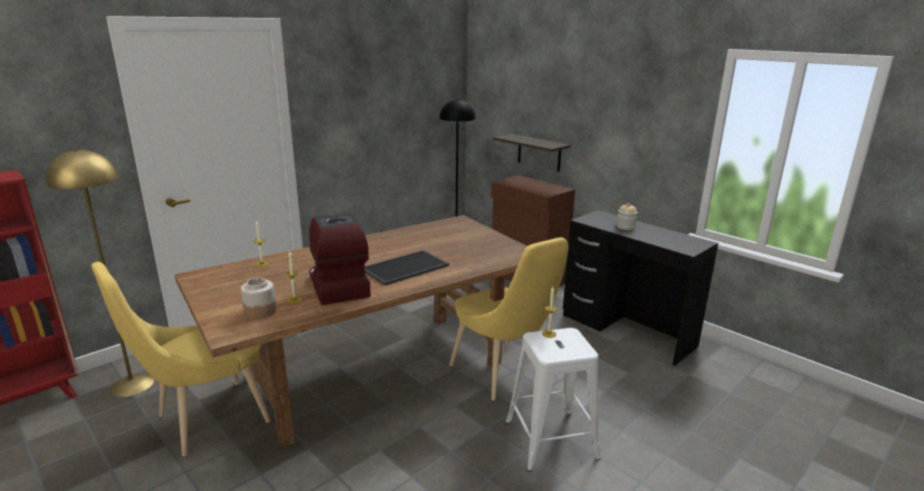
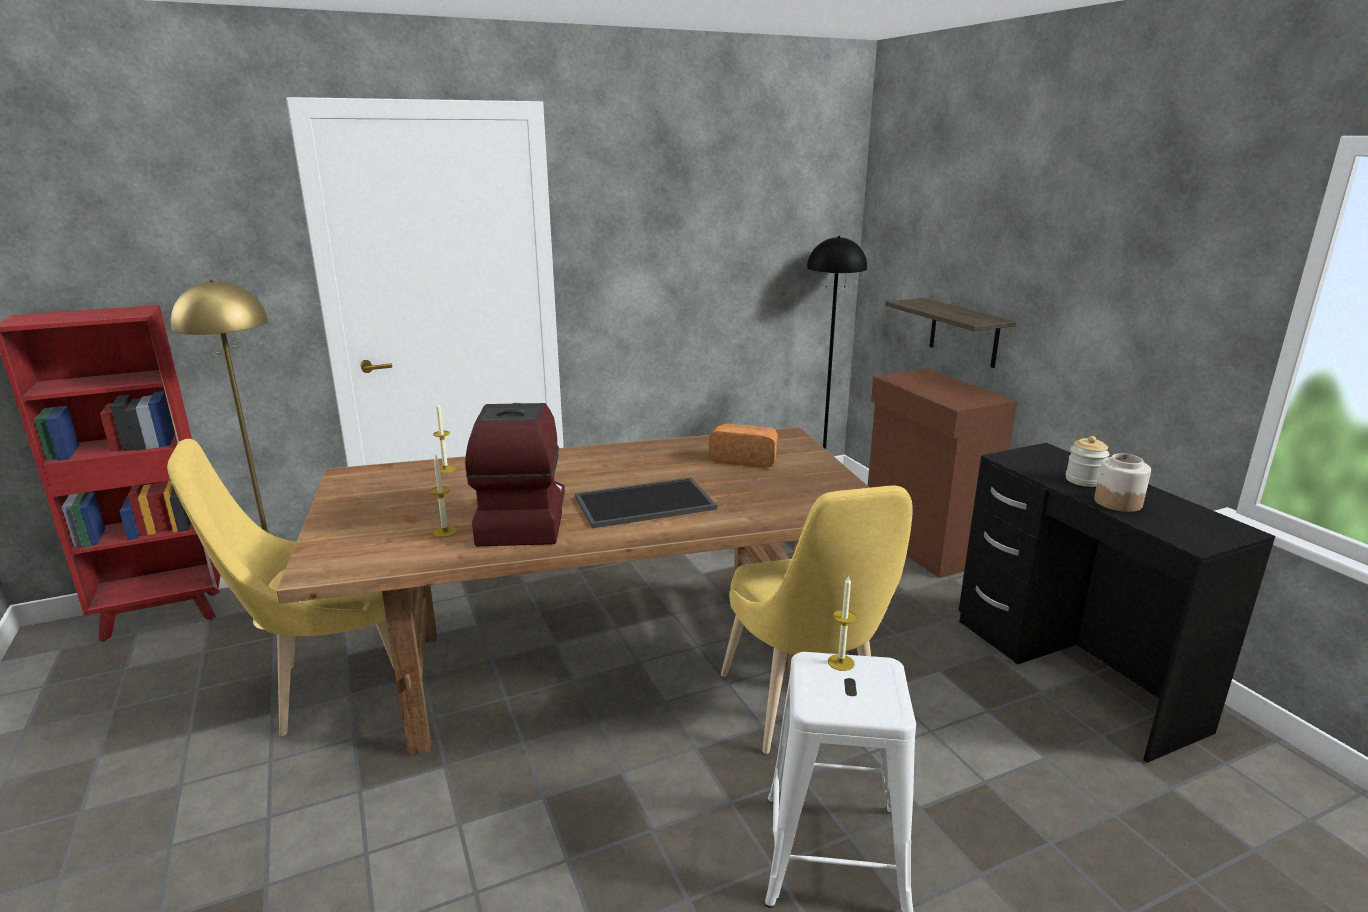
camera: 20 degrees right, 0 degrees up
(260, 311) = (385, 542): jar -> jar (1117, 502)
(445, 236) = (744, 459): none -> bread

